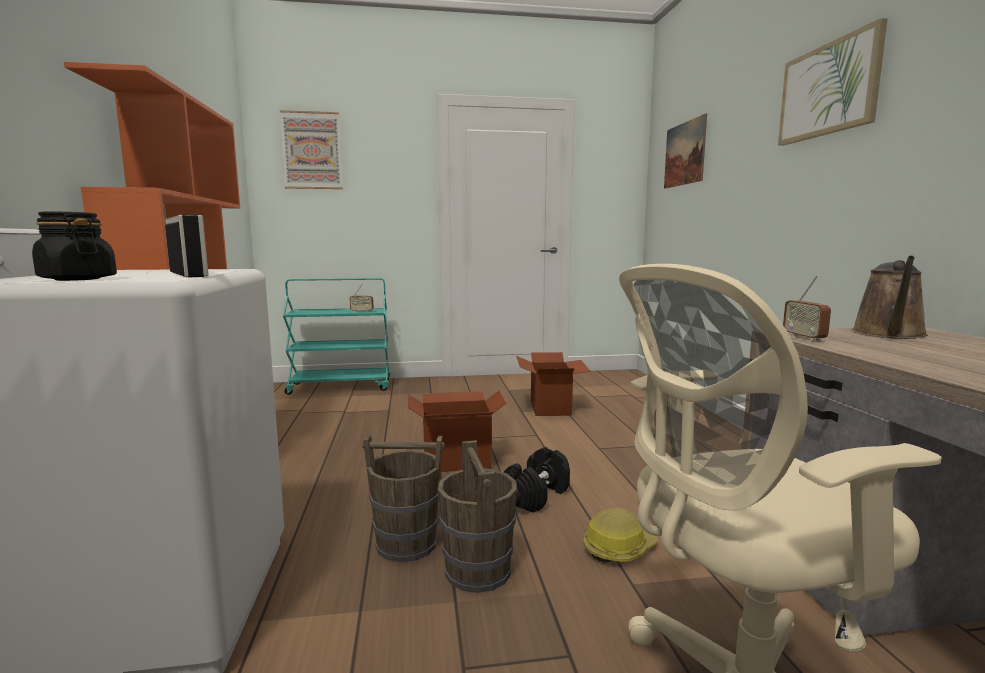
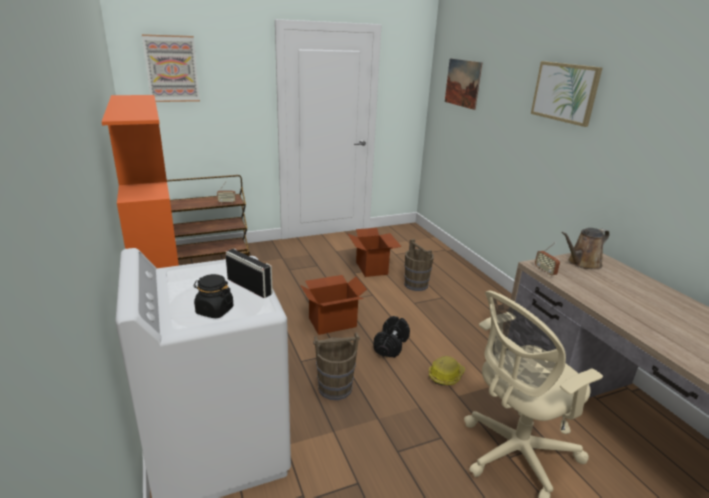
camera: 15 degrees left, 15 degrees up
(341, 387) = (210, 256): turquoise cart -> brown cart
(478, 571) = (381, 400): brown bucket -> brown bucket (416, 285)
(889, 334) = (582, 263): brown watering can -> brown watering can turned 45 degrees clockwise

